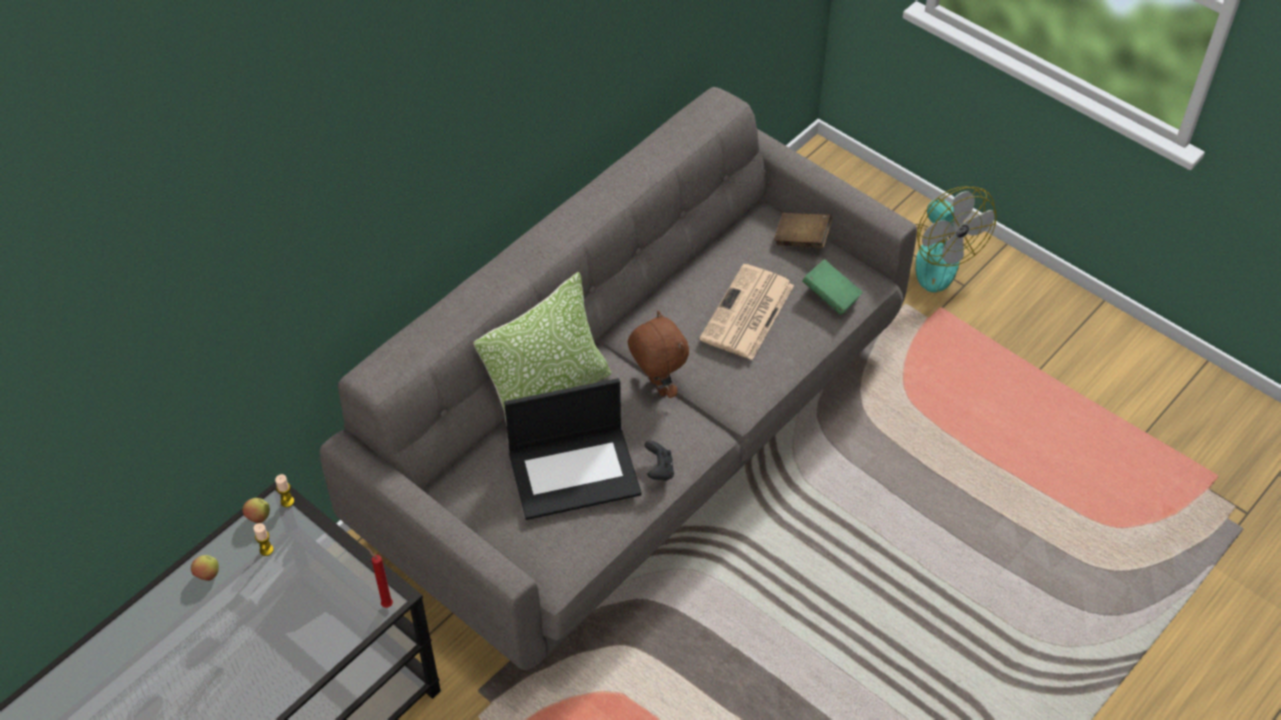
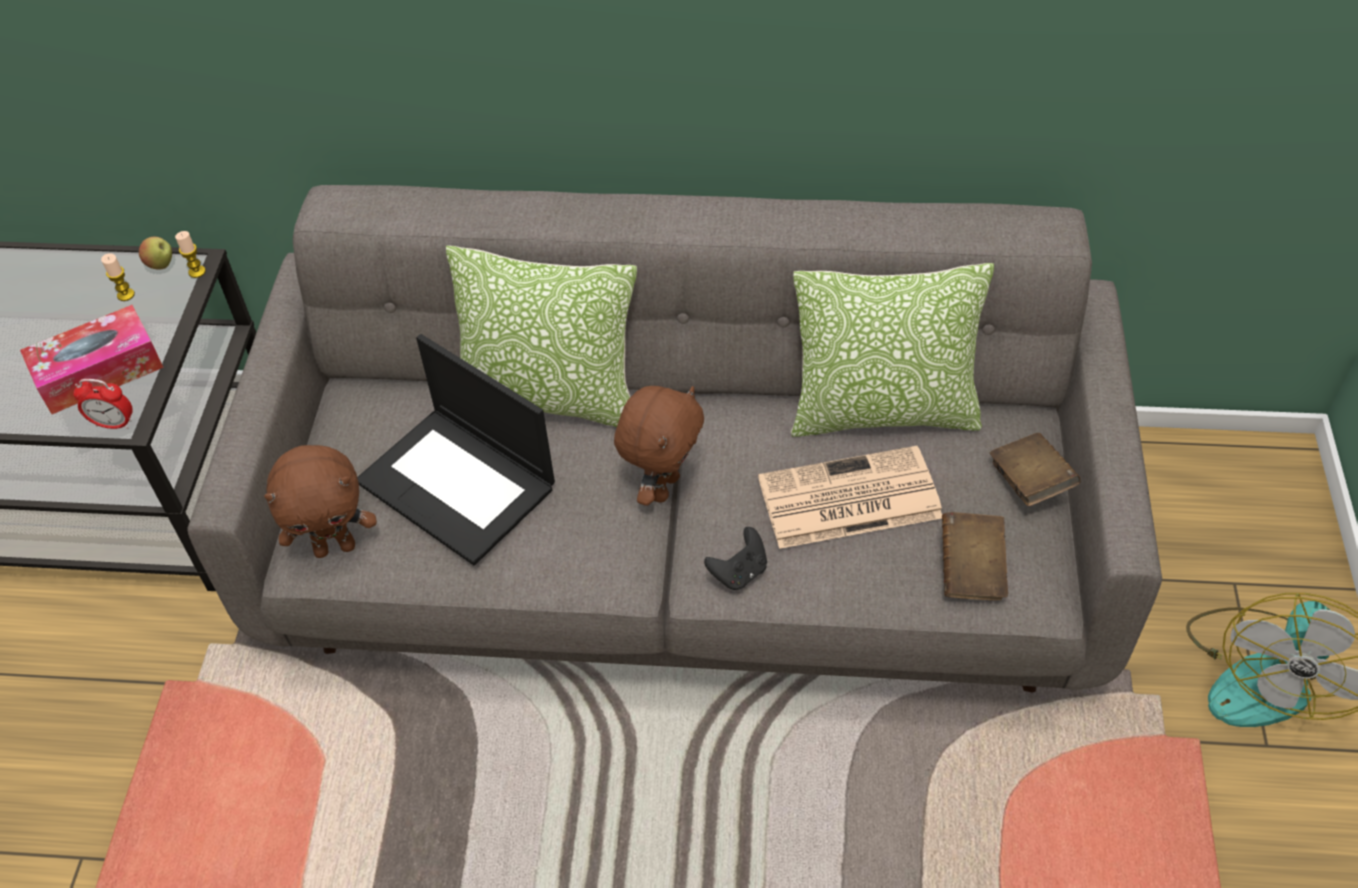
camera: 55 degrees right, 0 degrees up
(208, 575) = (66, 274): apple -> none
(328, 593) = (99, 371): none -> tissue box
(386, 603) = (114, 423): red candle -> alarm clock
(560, 556) = (335, 547): none -> brown plush toy
(659, 470) = (530, 562): black game controller -> black game controller (739, 572)
(702, 264) = (882, 412): none -> pillow
(830, 296) = (971, 569): green book -> brown book

